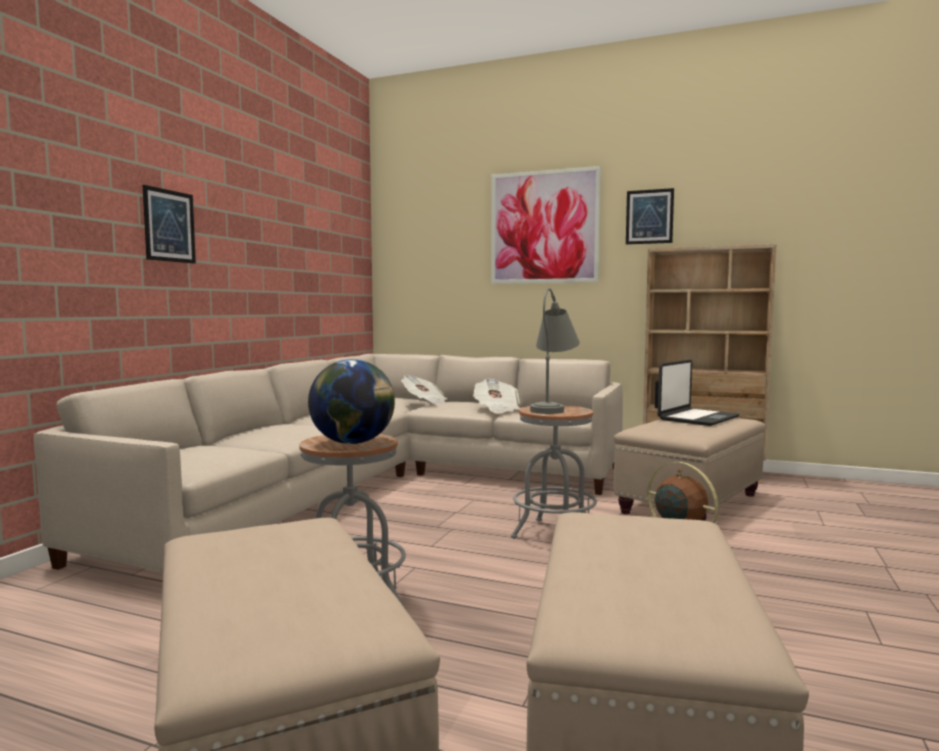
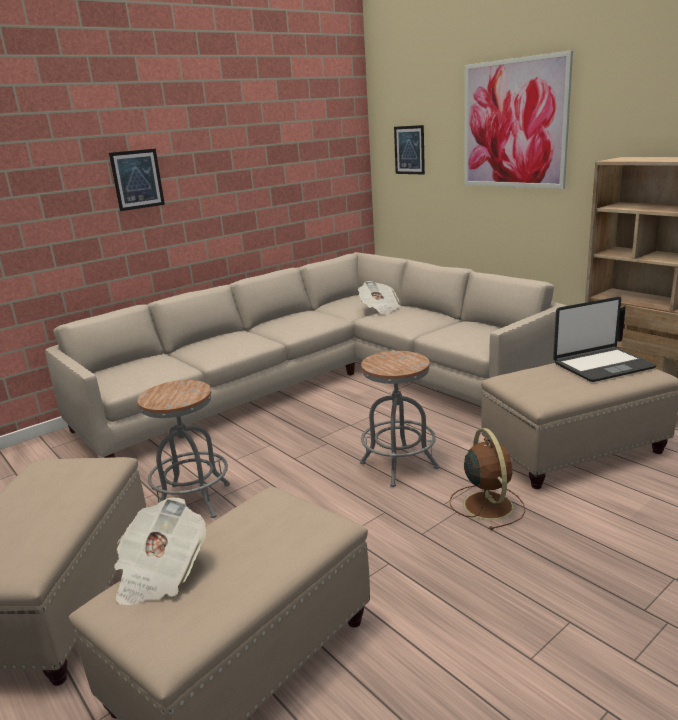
camera: 30 degrees right, 15 degrees up
(353, 443) = (172, 397): globe -> none
(496, 409) = (427, 326): newspaper -> newspaper (160, 573)
(553, 407) = (399, 358): grey table lamp -> none
(649, 216) = (622, 112): picture -> picture (409, 150)

